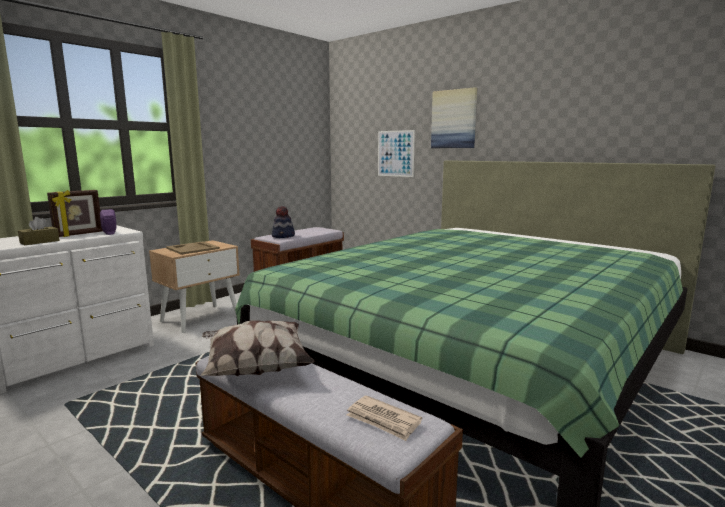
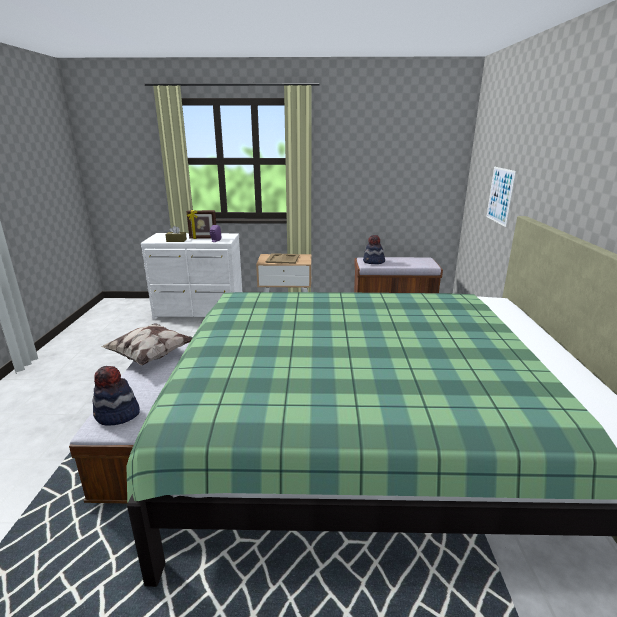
camera: 50 degrees right, 10 degrees up
(383, 420) = (117, 415): newspaper -> hat
(454, 119) = (544, 164): picture -> none

